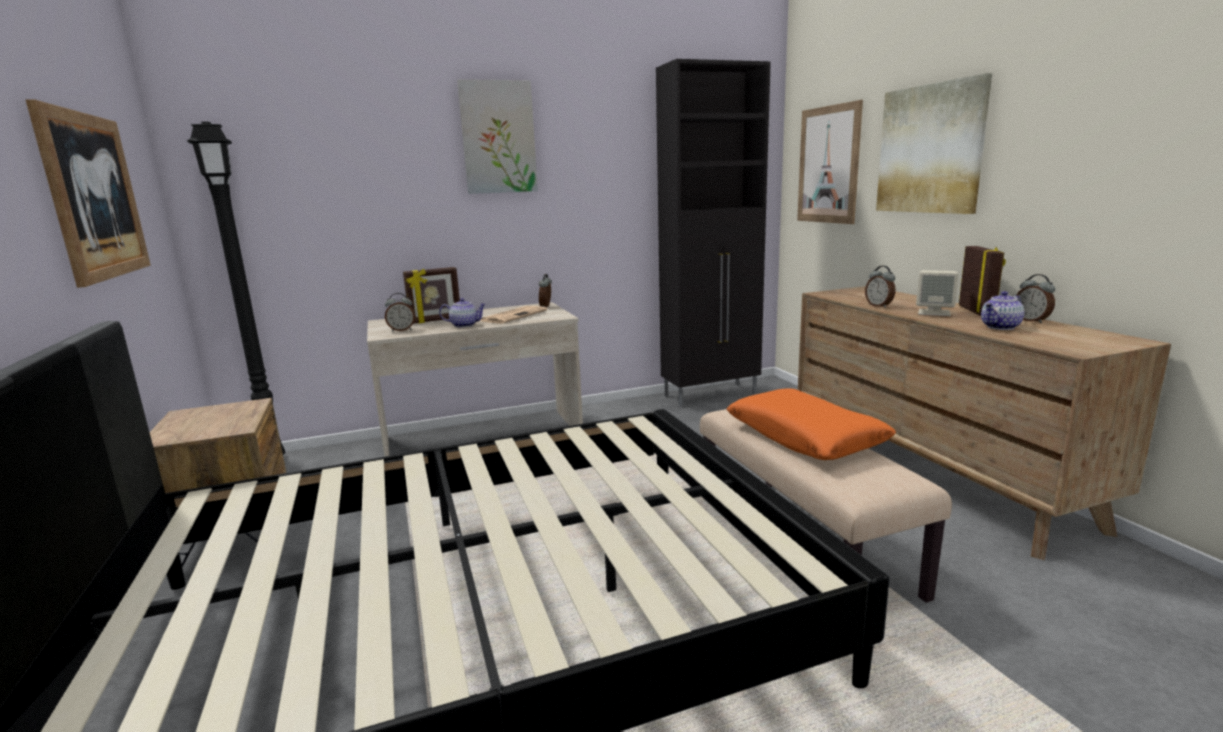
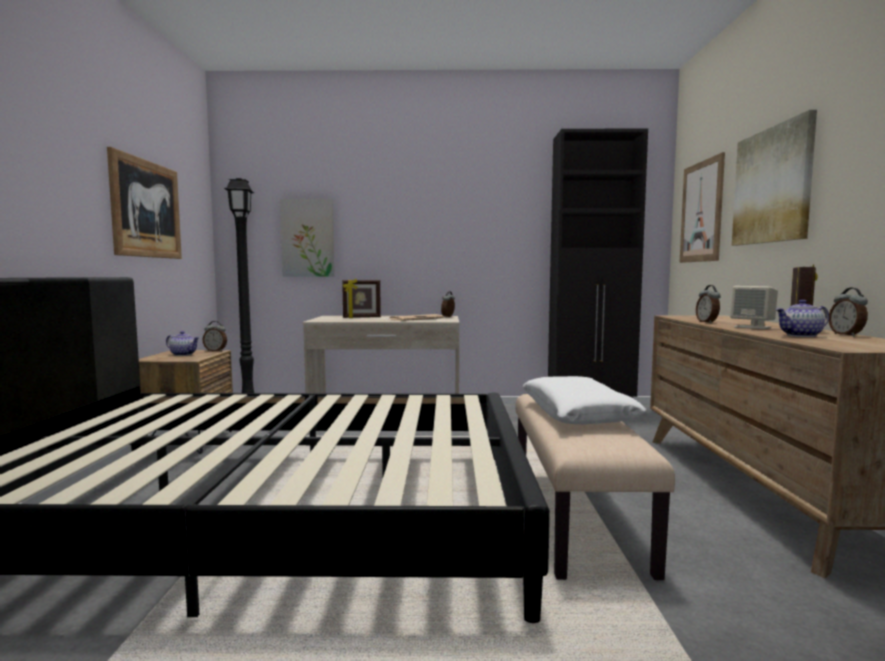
camera: 20 degrees right, 10 degrees down
(402, 330) = (332, 319): alarm clock -> alarm clock (215, 351)
(465, 325) = (375, 320): teapot -> teapot (184, 354)
(498, 138) = (426, 191): picture -> picture (308, 238)
(805, 437) = (577, 413): orange pillow -> white pillow

